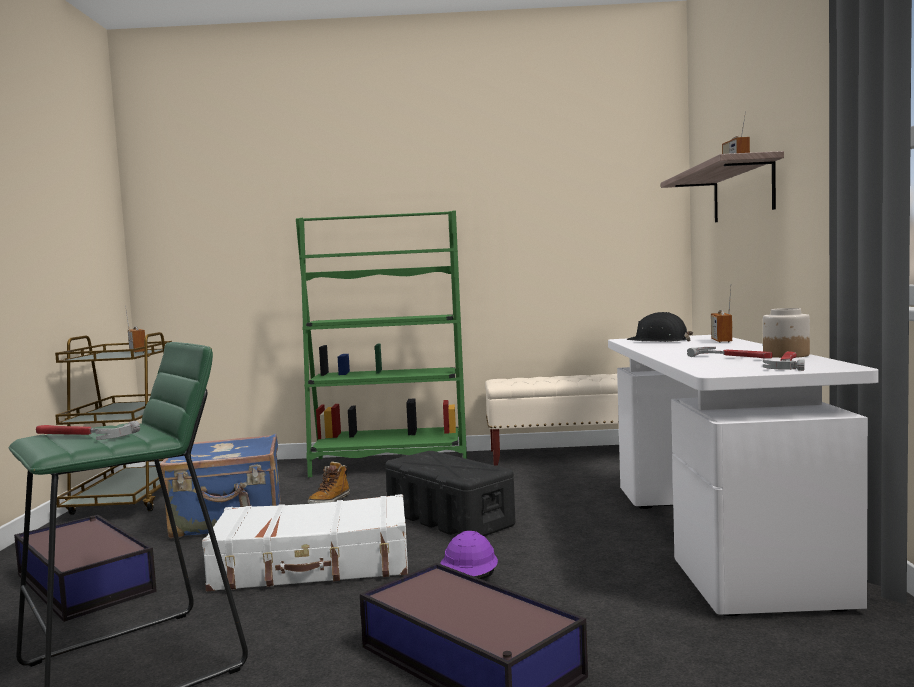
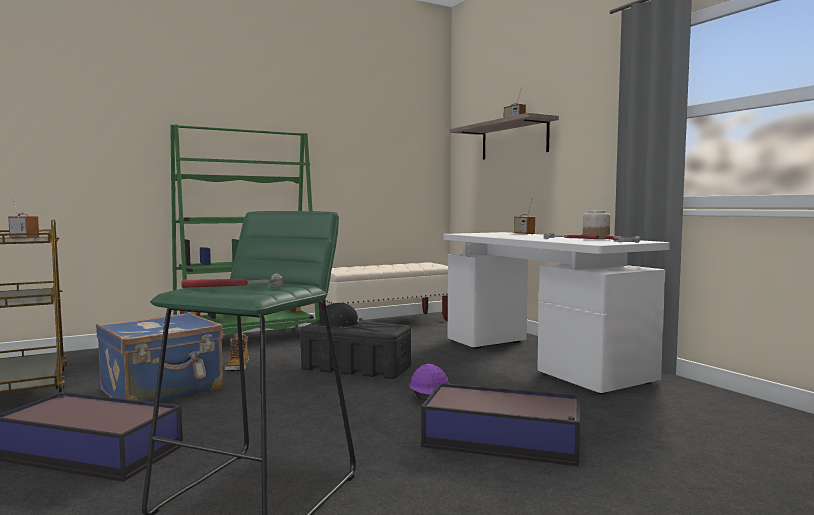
camera: 30 degrees left, 0 degrees up
(314, 564) = (297, 408): white suitcase -> none
(659, 340) = (483, 234): black hard hat -> black hard hat (336, 325)

